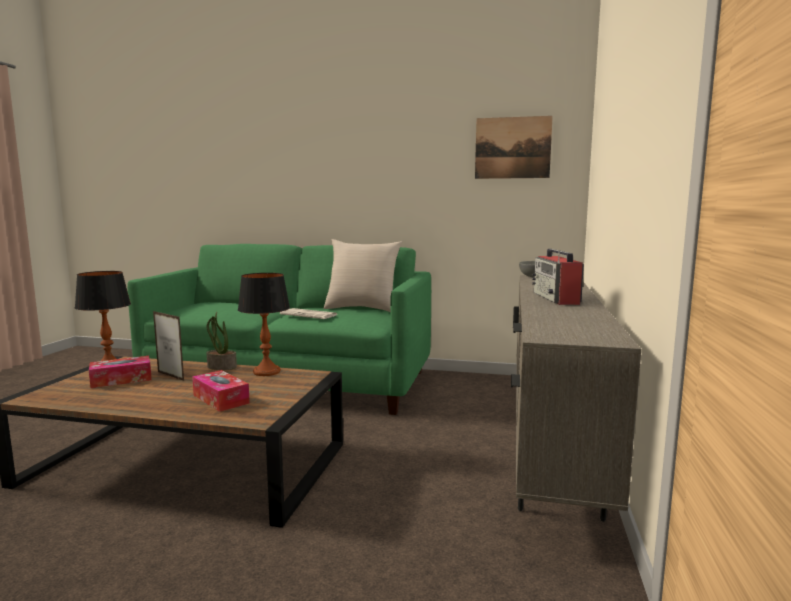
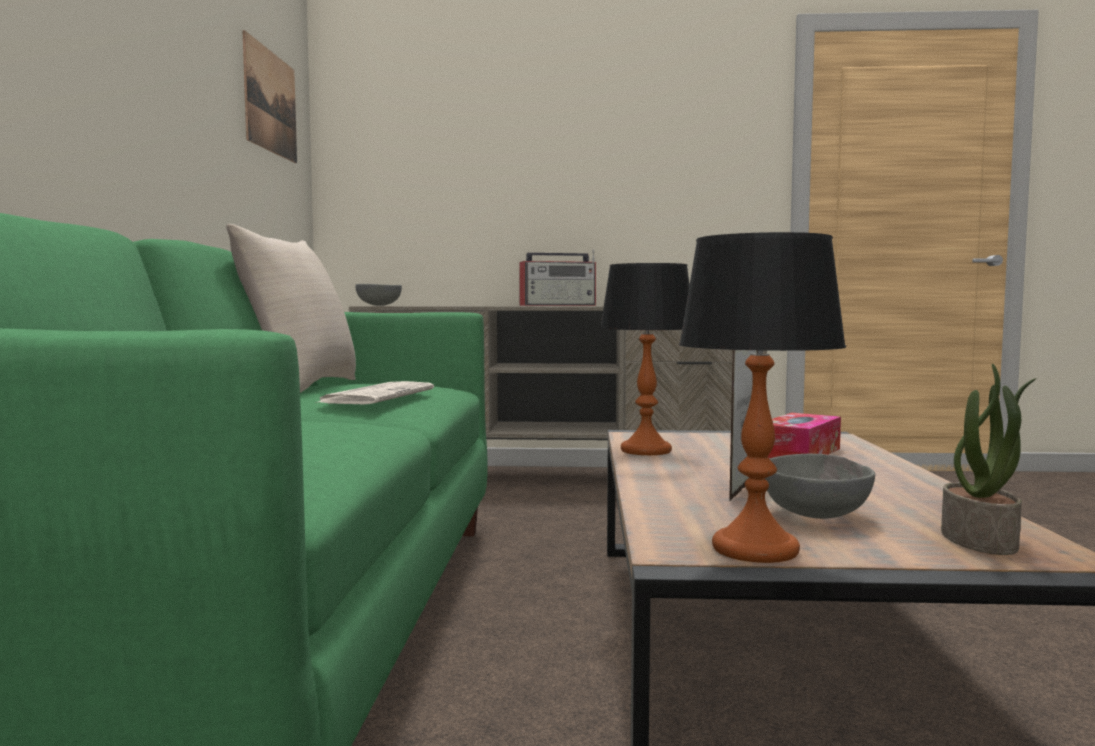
camera: 100 degrees left, 5 degrees down
(121, 380) = (818, 515): tissue box -> grey bowl
(221, 367) = (646, 472): potted plant -> potted plant (981, 540)

